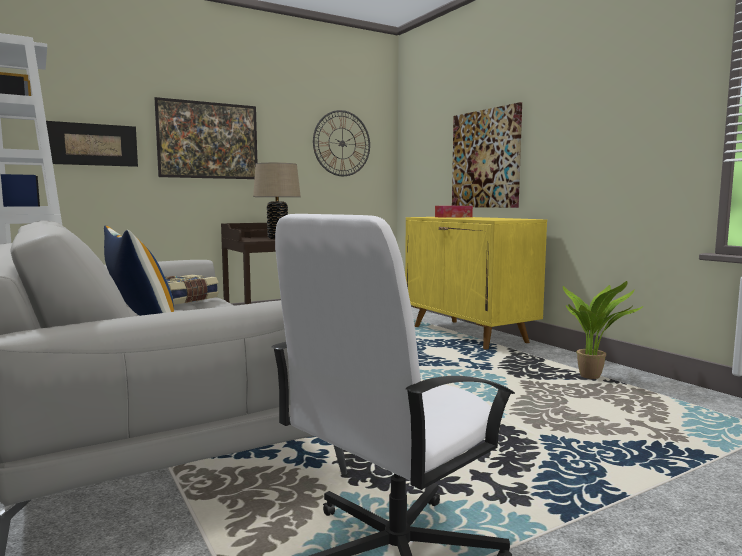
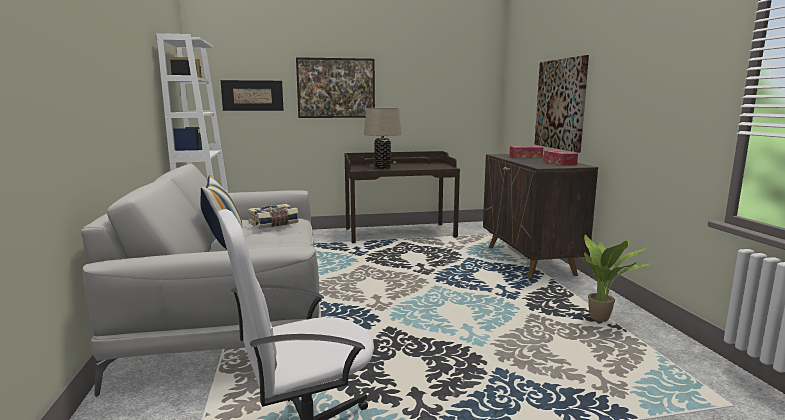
camera: 20 degrees right, 5 degrees up
(342, 143) = (449, 85): wall clock -> none
(469, 334) = (529, 261): yellow cabinet -> brown cabinet
(502, 218) = (559, 163): none -> tissue box

